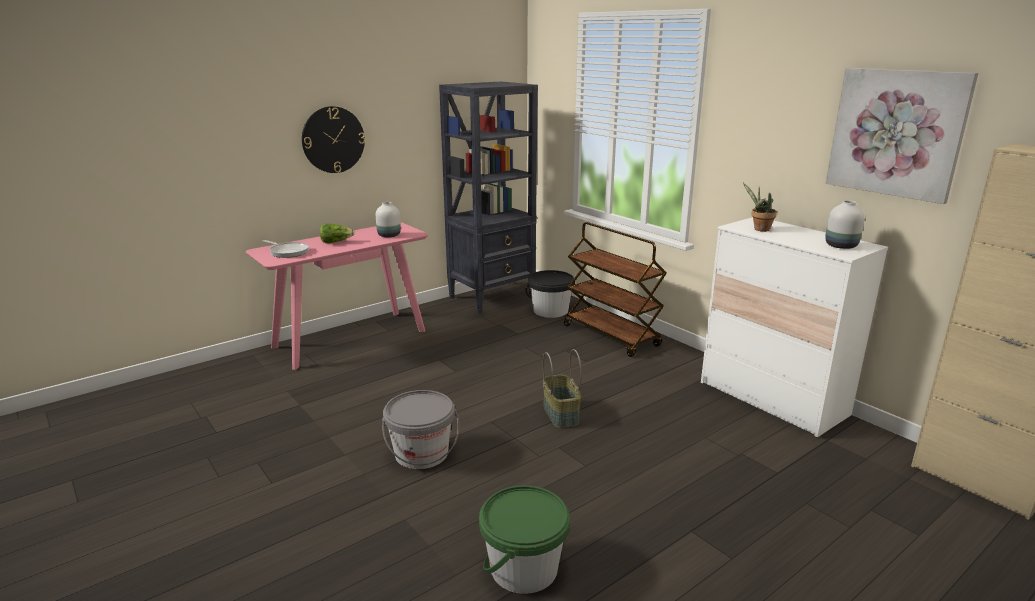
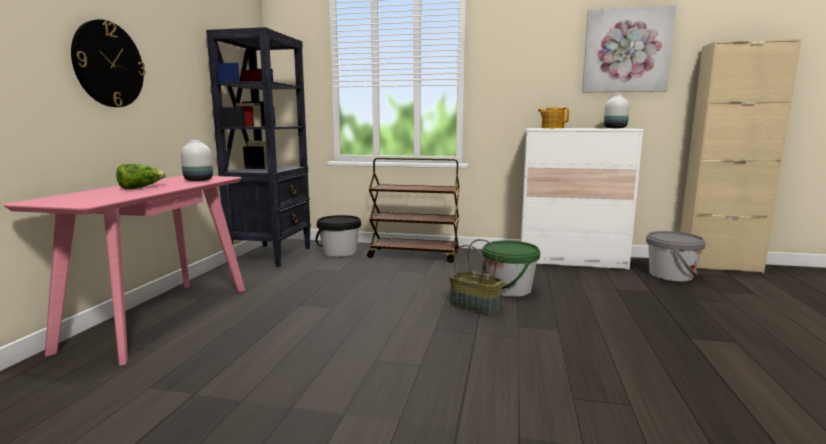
camera: 40 degrees left, 10 degrees down
(288, 252) = (87, 198): frying pan -> none
(421, 453) = (423, 377): grey bucket -> grey bucket (671, 275)
(523, 568) = (675, 416): green bucket -> green bucket (509, 289)
(759, 229) = (552, 128): potted plant -> teapot

